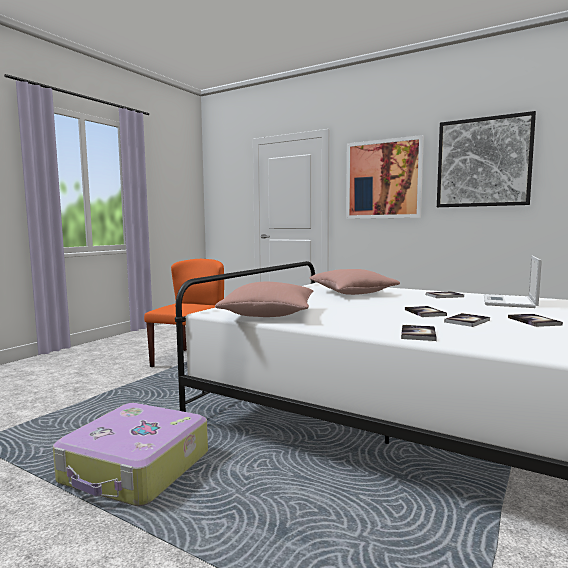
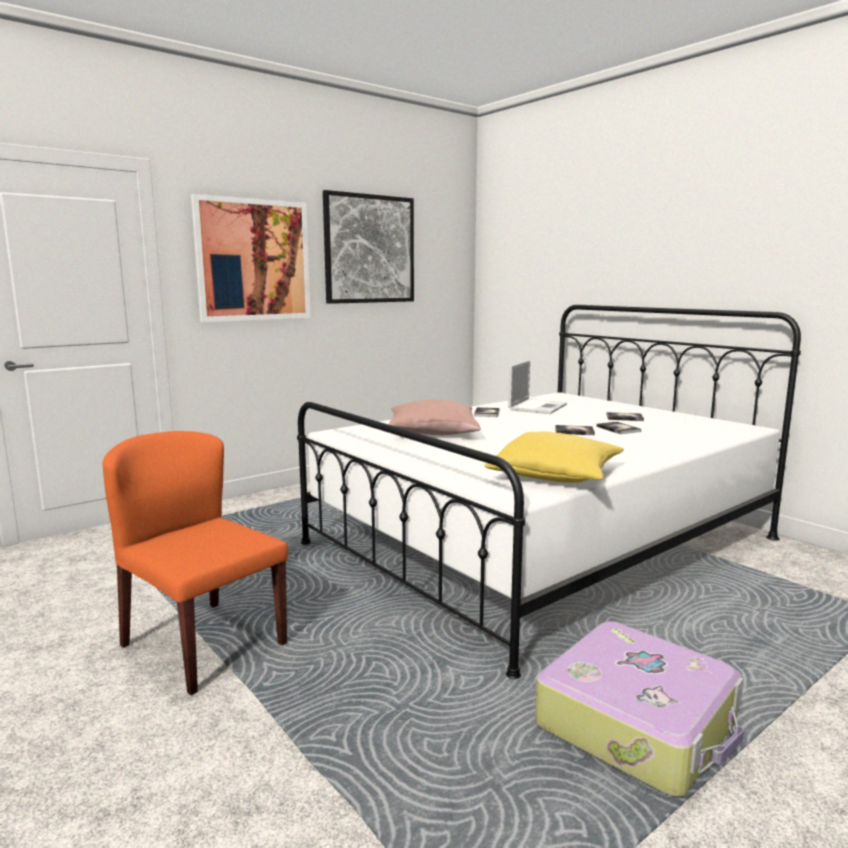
camera: 70 degrees left, 5 degrees up
(268, 315) = (555, 475): pink pillow -> yellow pillow
(418, 334) = (667, 447): book -> none
(509, 302) = (538, 407): laptop -> laptop turned 105 degrees counterclockwise

